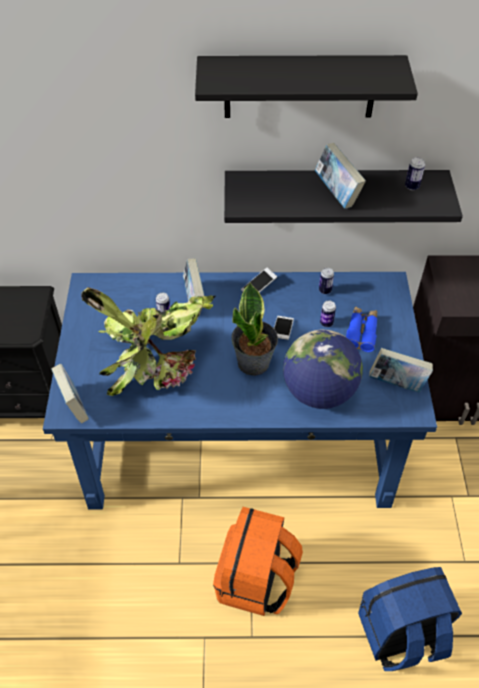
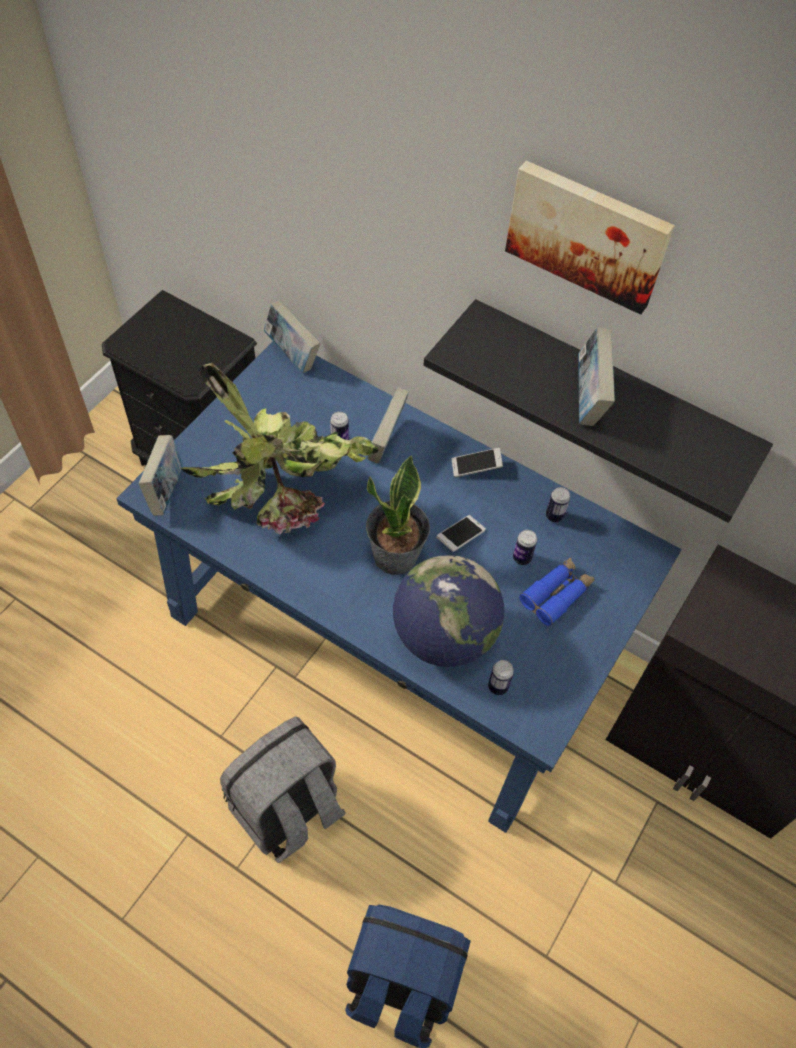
camera: 30 degrees right, 5 degrees up
(256, 580) = (287, 810): orange backpack -> grey backpack
(300, 86) = (588, 234): black shelf -> picture
(396, 383) = (547, 683): book -> book (292, 355)
(412, 186) = (698, 440): can -> can (498, 686)

